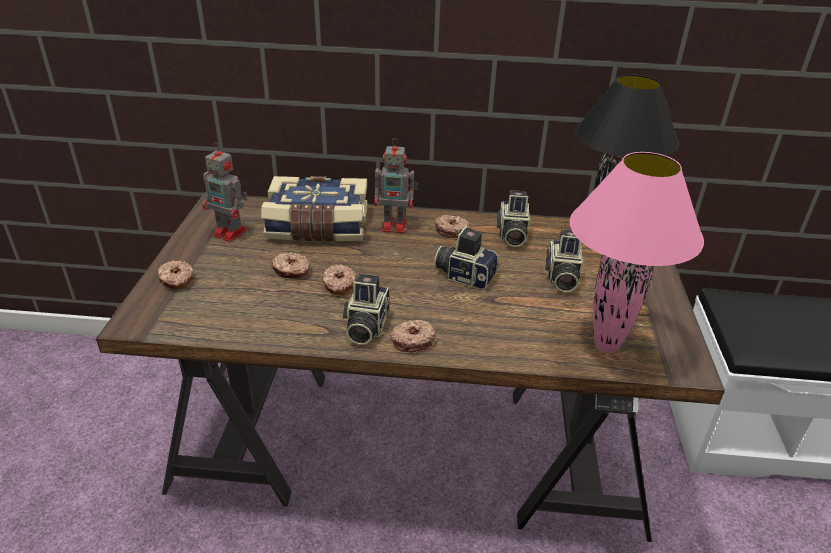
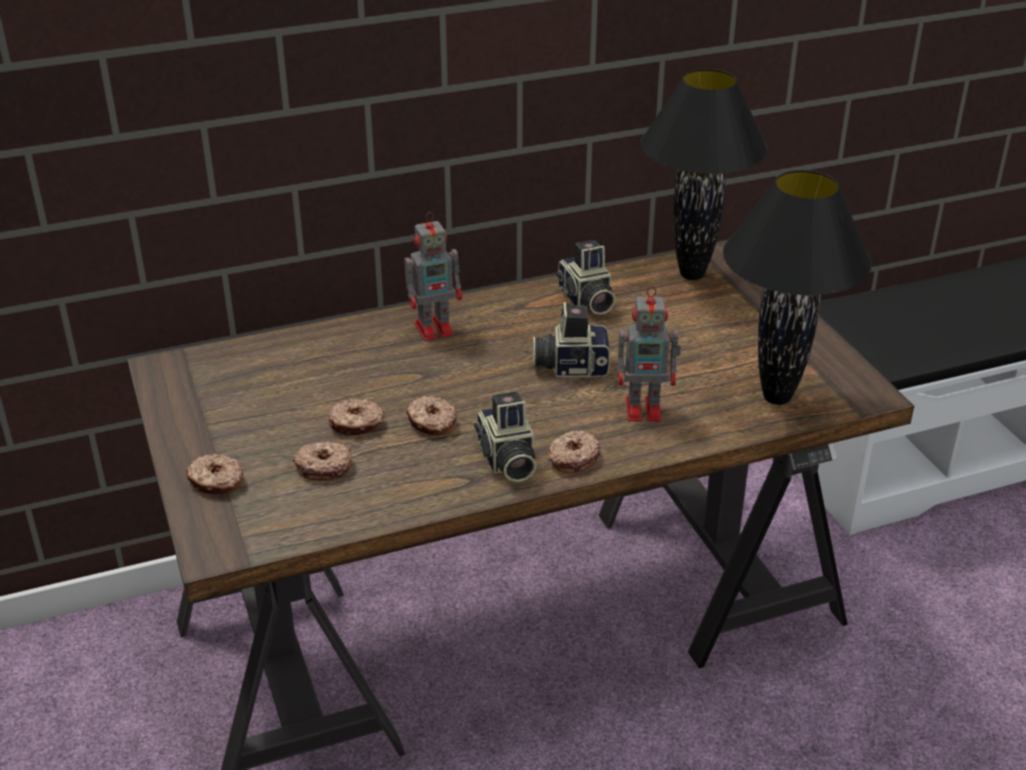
camera: 25 degrees left, 0 degrees up
(231, 233) = (227, 401): toy robot -> toy robot (645, 409)
(317, 226) = (336, 358): book -> none
(451, 230) = (510, 315): donut -> donut (323, 467)
(561, 278) = (679, 336): camera -> none
(606, 345) = (777, 396): pink table lamp -> black table lamp

